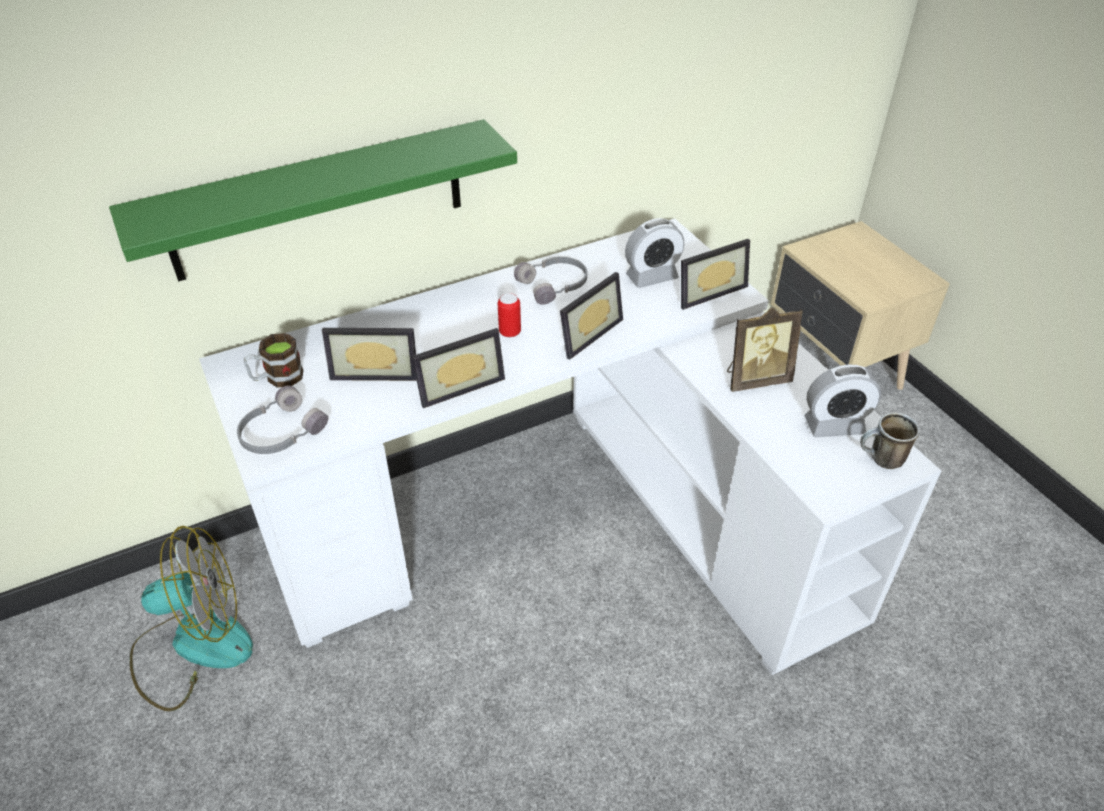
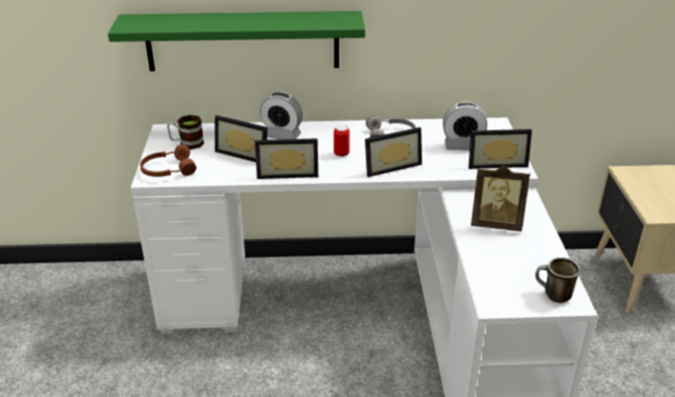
camera: 25 degrees right, 10 degrees down
(193, 646) = (100, 310): fan -> none
(280, 432) = (168, 170): grey headphones -> brown headphones
(834, 425) = (533, 265): alarm clock -> alarm clock (282, 135)

